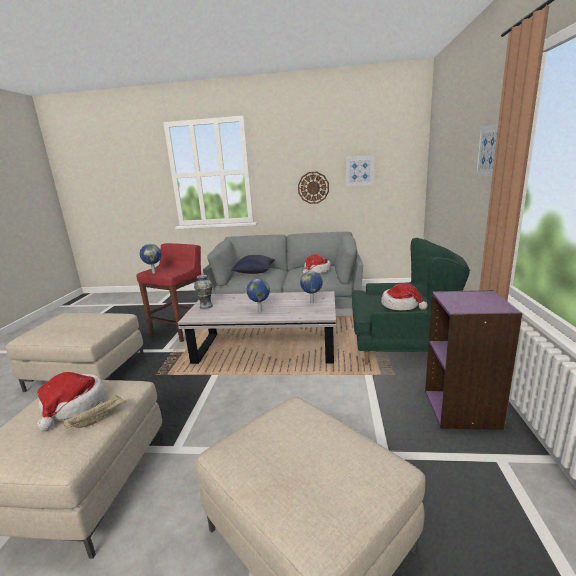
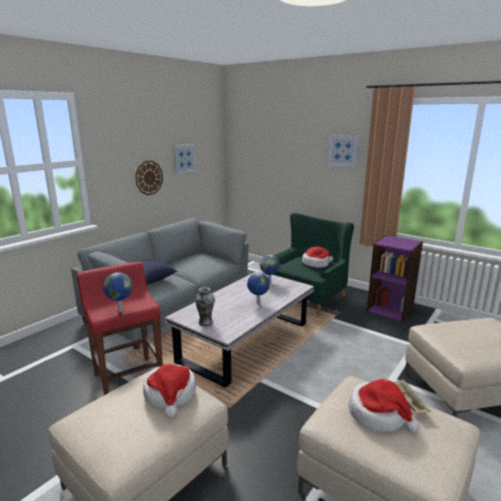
camera: 60 degrees left, 0 degrees up
(316, 271) = (201, 261): hat -> hat (170, 395)

